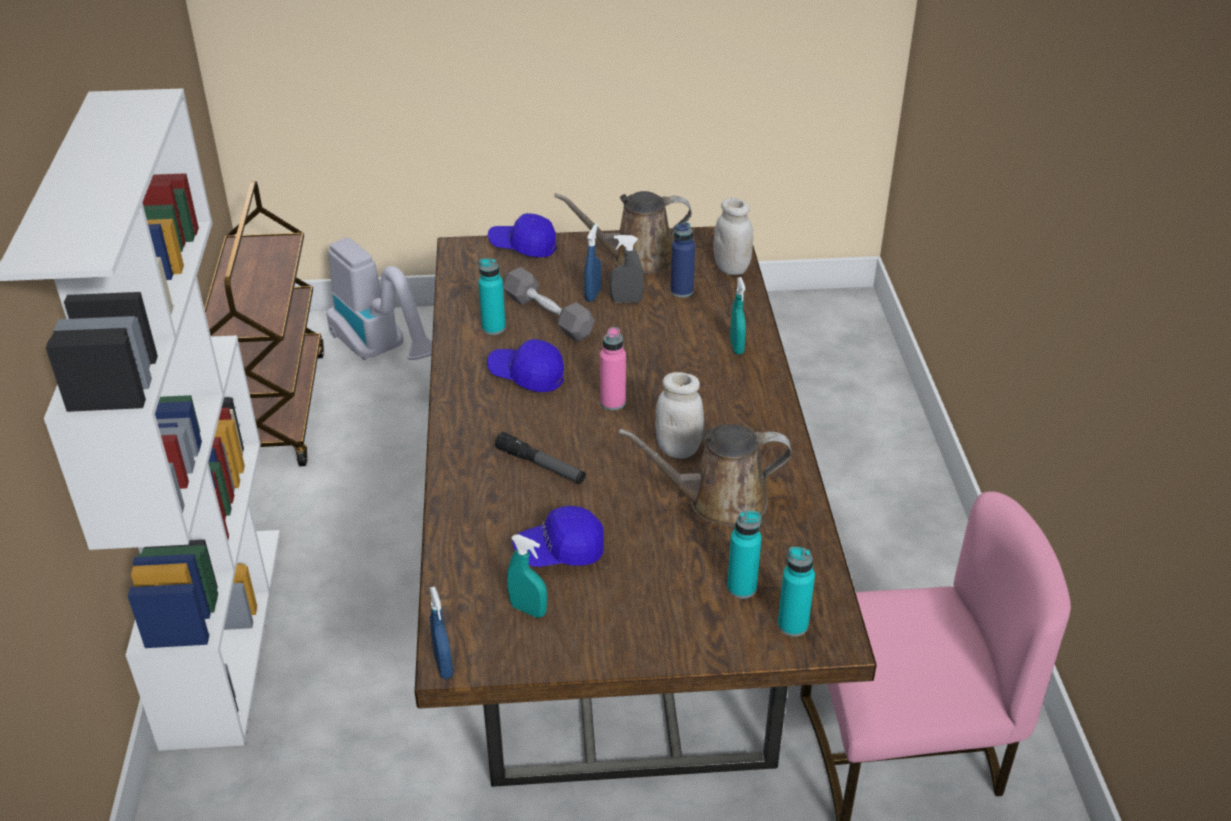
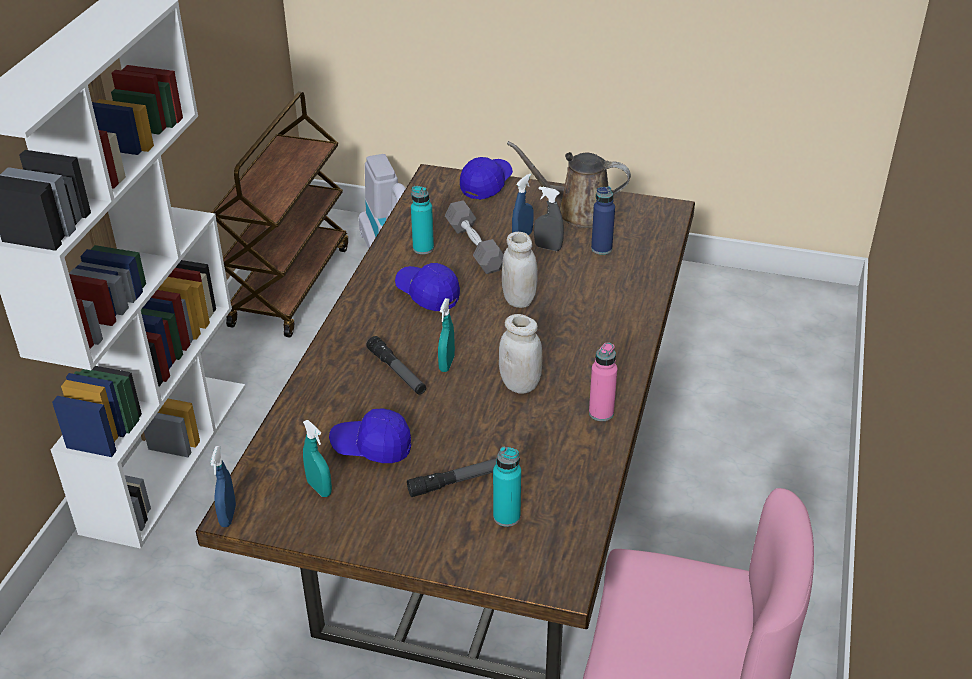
camera: 20 degrees right, 0 degrees up
(523, 247) = (486, 184): blue cap -> blue cap turned 90 degrees clockwise
(613, 402) = (487, 332): pink bottle -> pink bottle (601, 413)
(671, 565) = (457, 481): none -> flashlight
(719, 502) = (529, 438): brown watering can -> none
(731, 268) = (657, 237): white jar -> white jar (519, 300)
(736, 347) = (622, 307): turquoise spray bottle -> turquoise spray bottle (446, 364)
(792, 625) = (532, 560): turquoise bottle -> none

